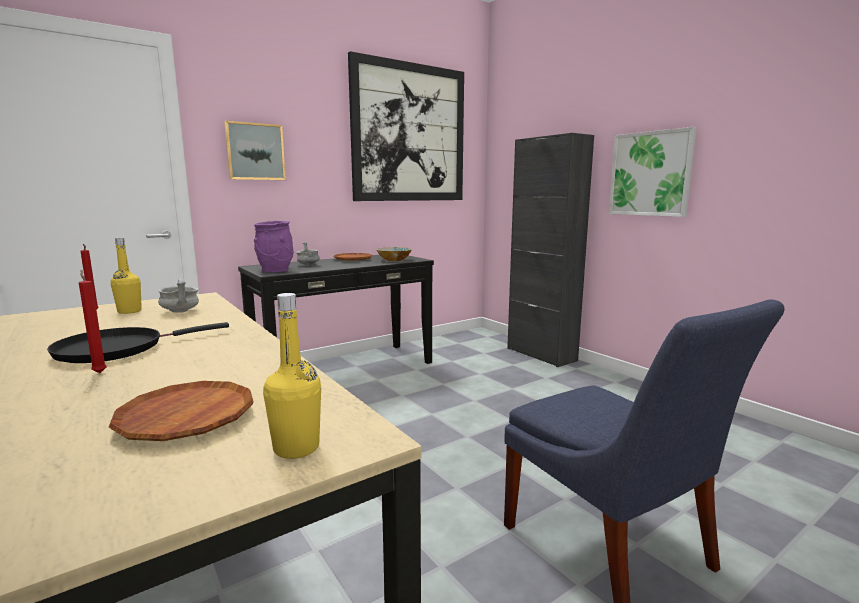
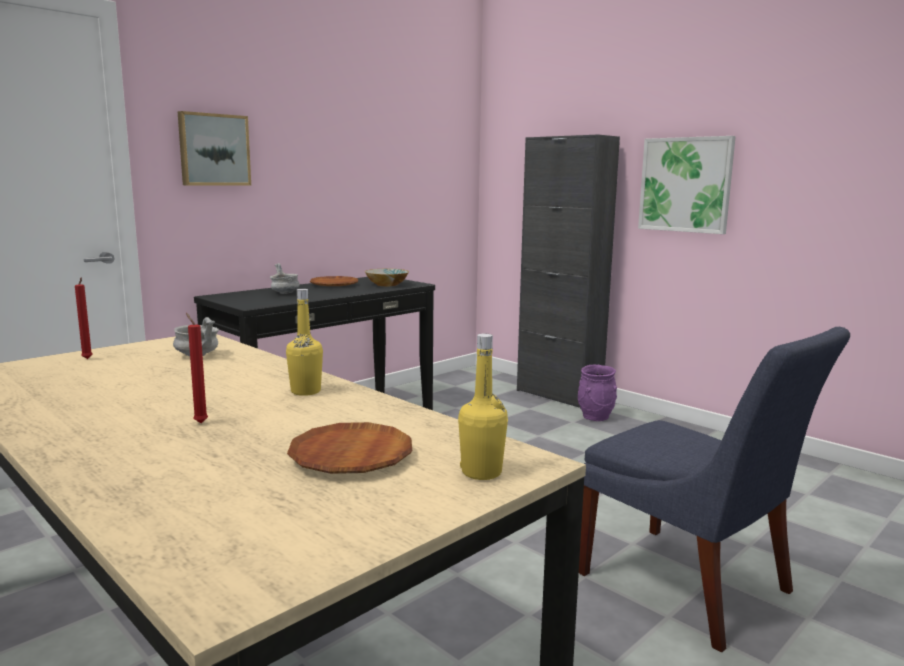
camera: 10 degrees left, 0 degrees up
(117, 349) = (183, 399): black frying pan -> none
(129, 311) = (133, 357): yellow bottle -> yellow bottle (305, 391)
(275, 270) = (252, 301): purple vase -> purple vase (595, 417)
(409, 134) = (394, 125): picture -> none

